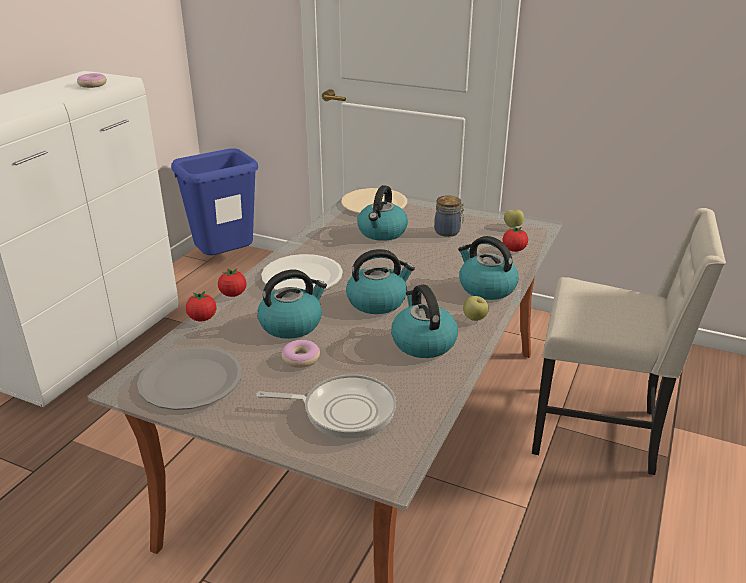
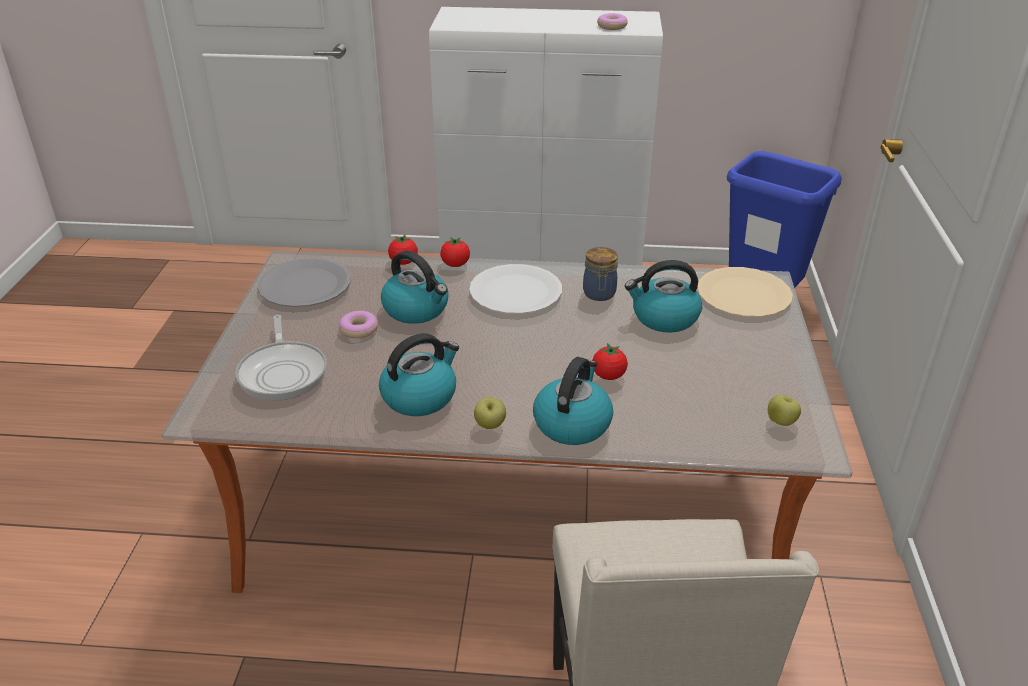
camera: 70 degrees right, 5 degrees up
(377, 301) = (490, 350): kettle -> none
(448, 232) = (710, 367): jar -> jar (599, 294)
(514, 250) = (702, 433): tomato -> tomato (608, 376)

